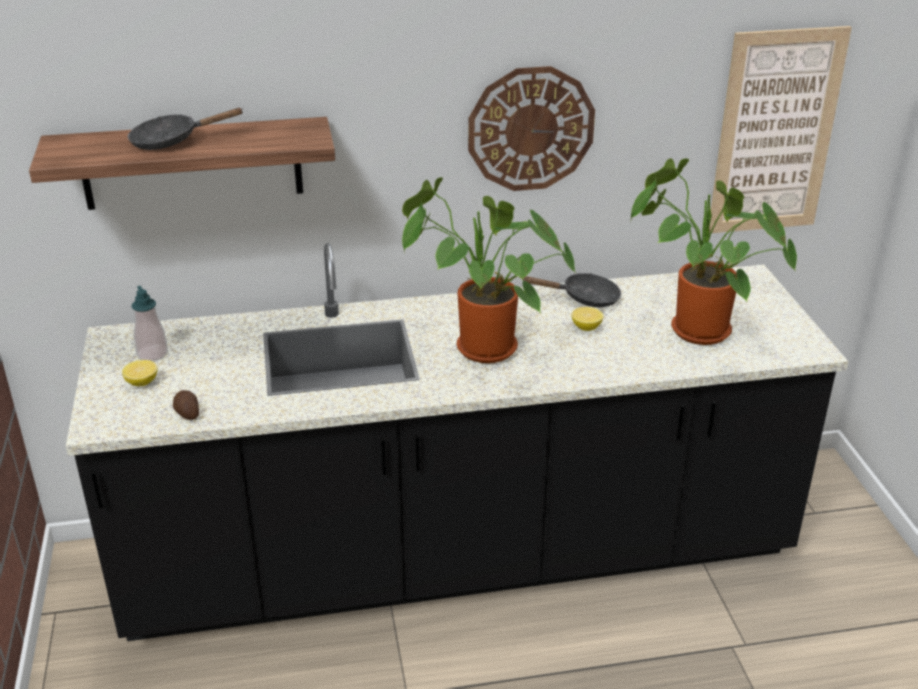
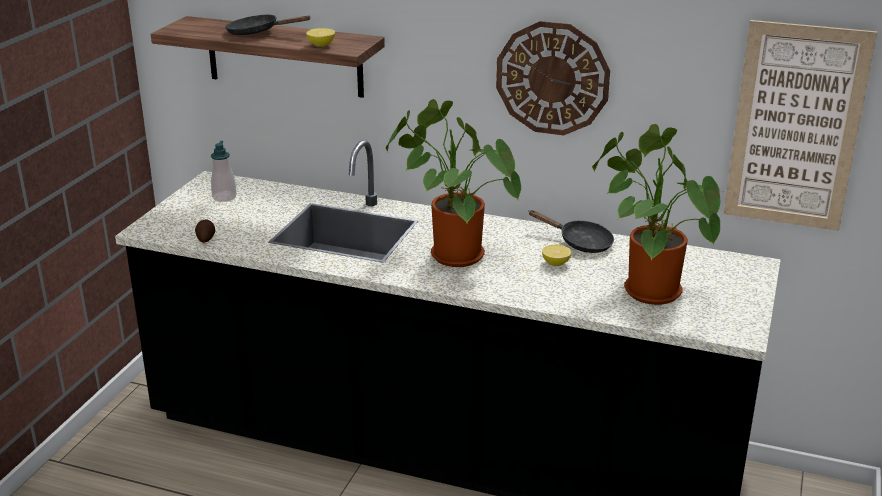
camera: 30 degrees right, 5 degrees down
(142, 382) = (199, 212): lemon -> lemon (321, 45)

